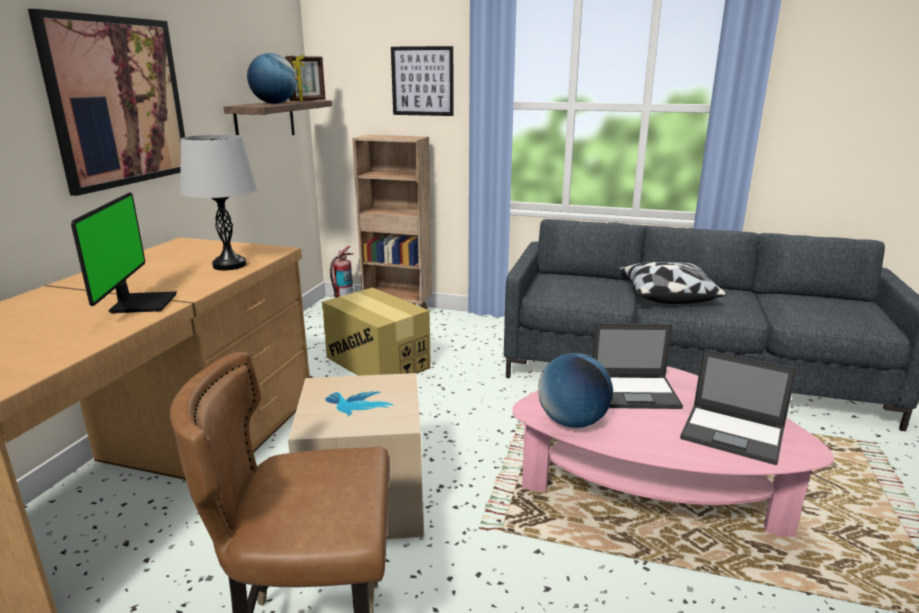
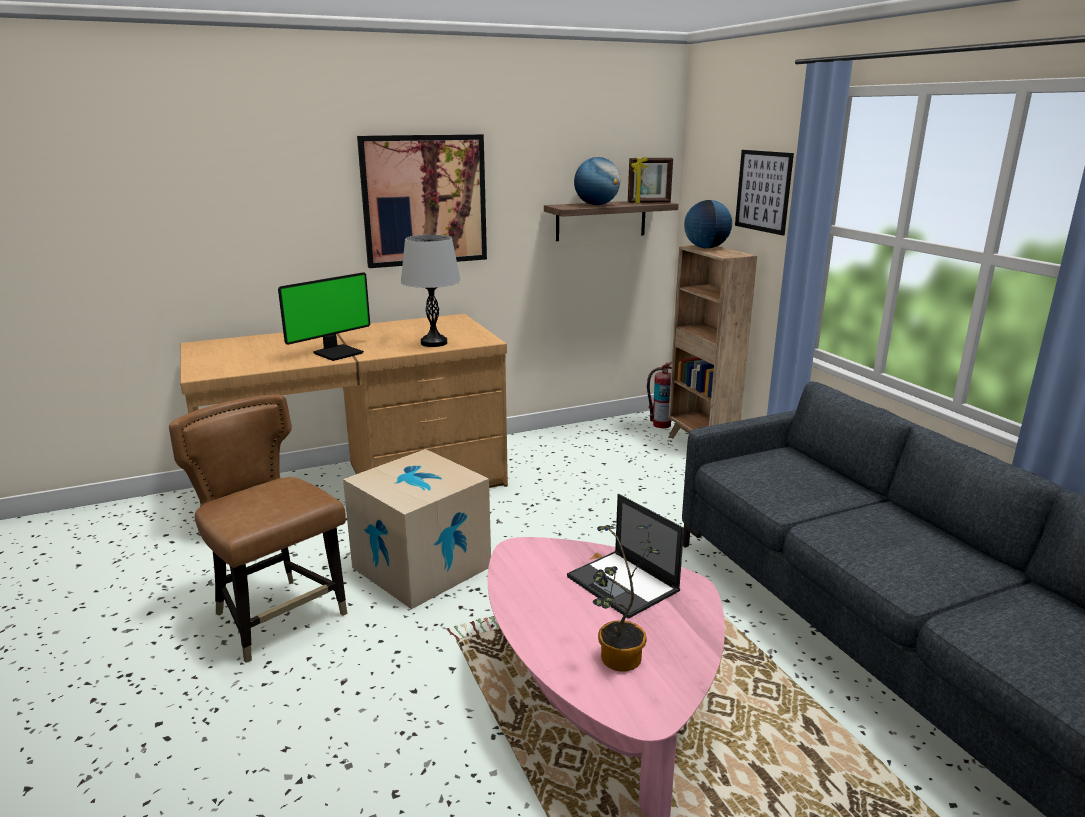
camera: 50 degrees right, 0 degrees up
(377, 362) = (602, 480): cardboard box -> none
(572, 422) = (522, 571): globe -> globe (706, 248)
(666, 296) = (867, 524): pillow -> none
(733, 434) = (617, 662): laptop -> potted plant

